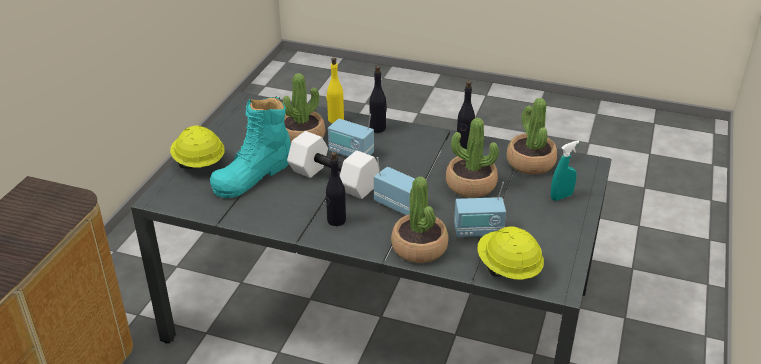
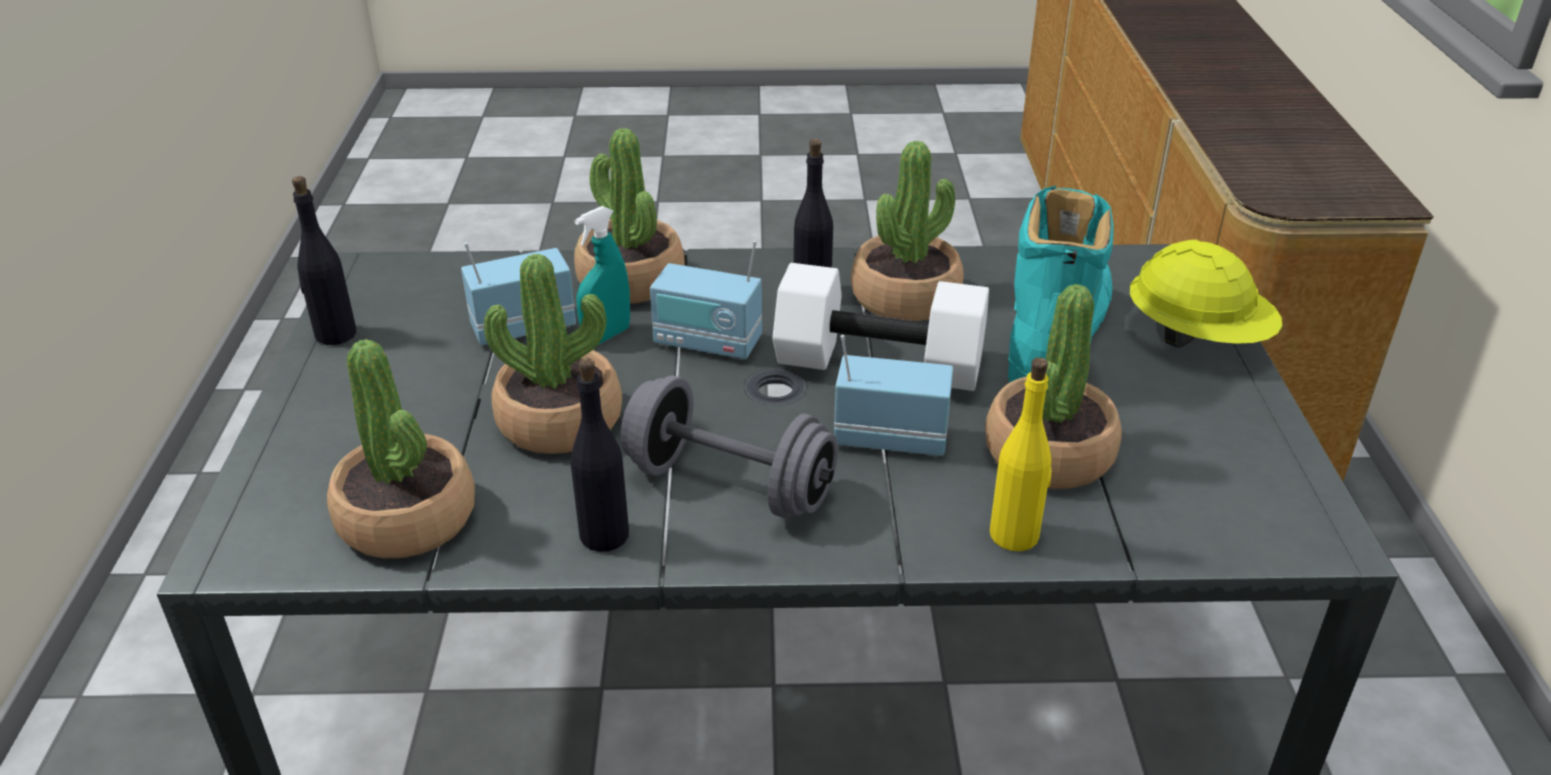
camera: 160 degrees right, 0 degrees up
(296, 208) = (905, 297): none -> potted plant
(378, 128) = (874, 533): black bottle -> black bottle (335, 334)
(416, 150) = (729, 485): none -> grey dumbbell
(508, 269) = (458, 279): yellow hard hat -> none
(561, 196) = (333, 438): turquoise spray bottle -> turquoise spray bottle (606, 336)

